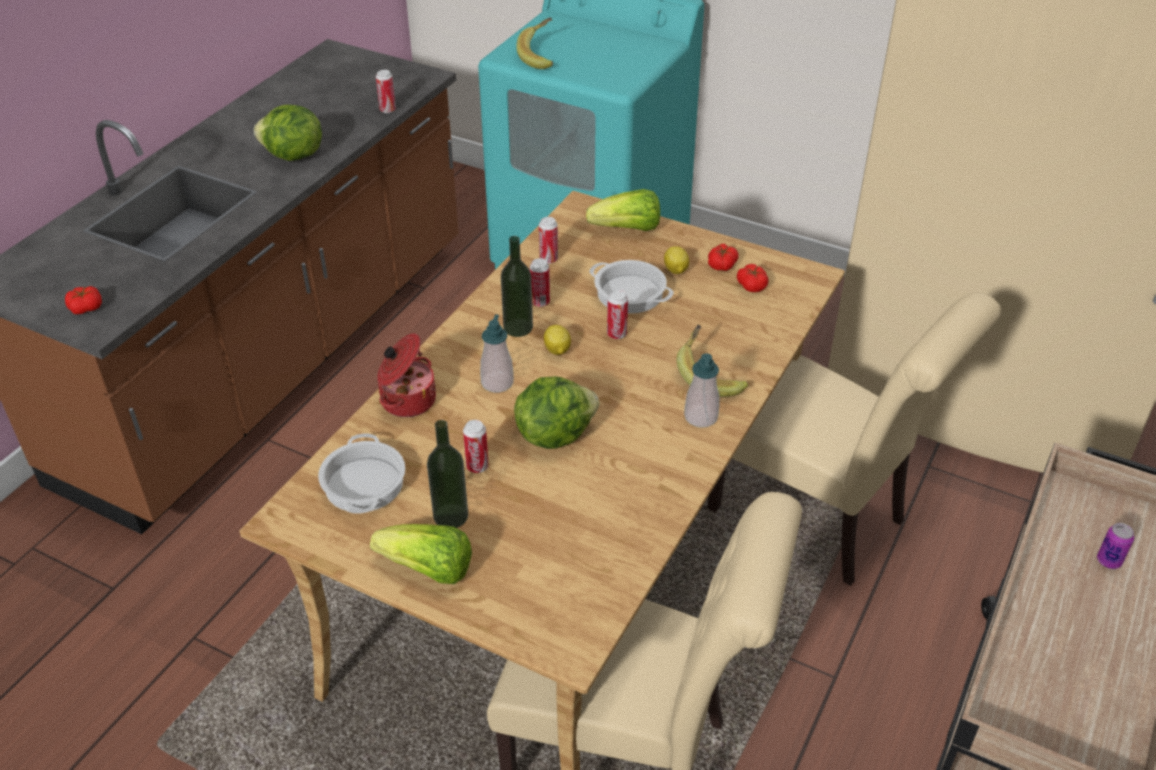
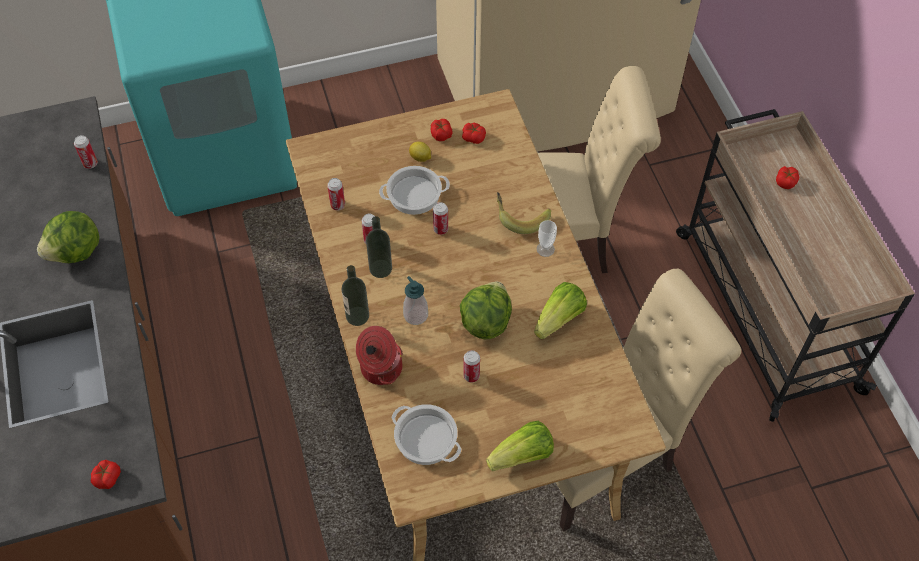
camera: 45 degrees left, 15 degrees up
(450, 516) = (495, 416): bottle -> bottle (357, 316)
(542, 56) = (167, 46): banana -> none
(557, 350) = (422, 267): lemon -> none
(627, 229) = (357, 147): lettuce -> lettuce (559, 319)
(701, 417) = (545, 249): soap dispenser -> cup
(1108, 561) = (786, 181): can -> tomato

